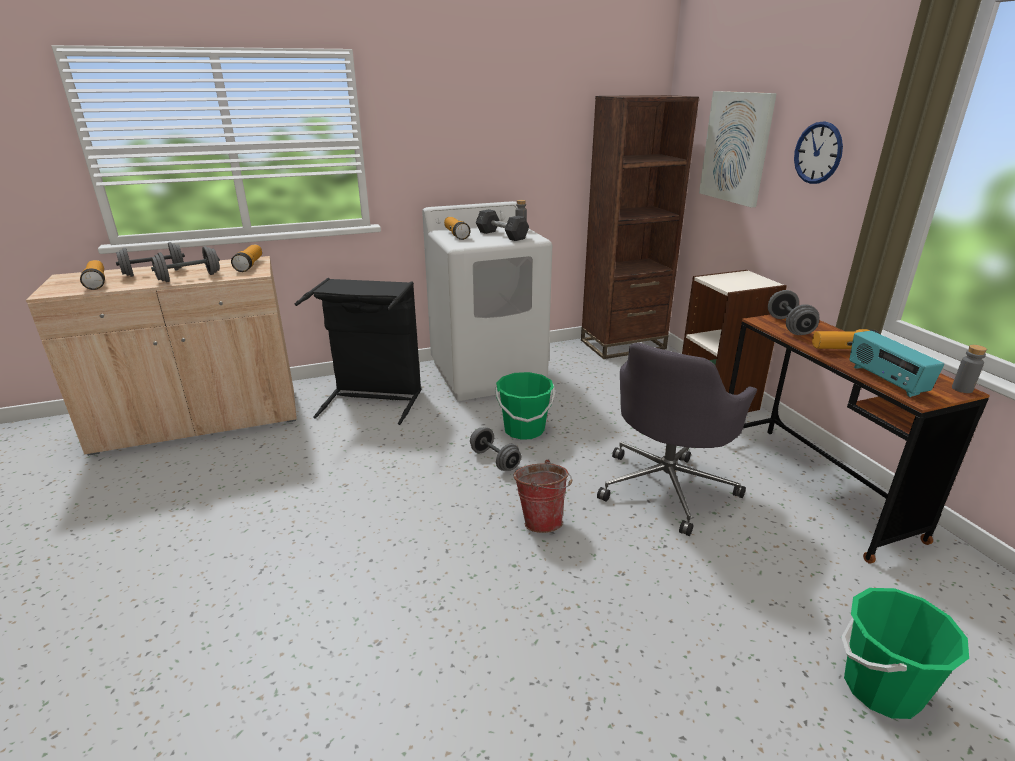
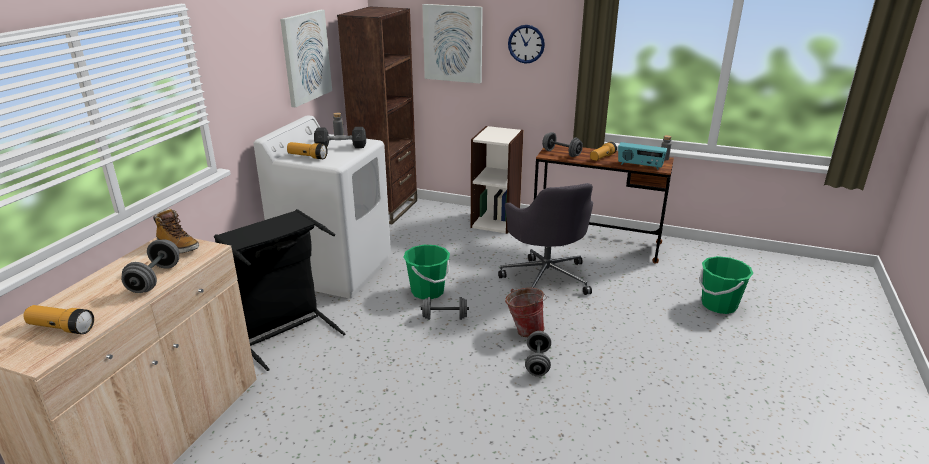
camera: 50 degrees left, 0 degrees up
(154, 273) = (95, 293): grey dumbbell -> grey dumbbell (537, 363)
(249, 265) = (178, 246): flashlight -> boot
(532, 137) = (306, 57): none -> picture

